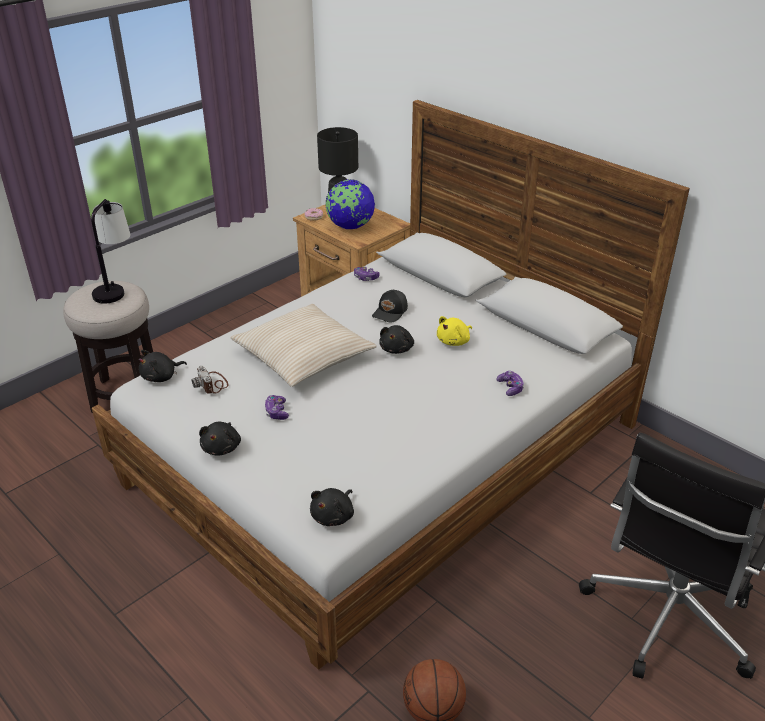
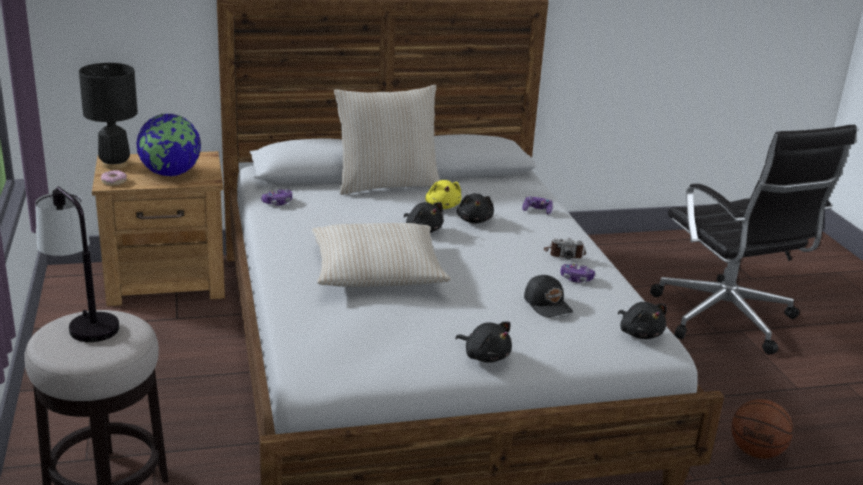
camera: 60 degrees left, 10 degrees down
(161, 377) = (310, 355): black plush toy -> black plush toy (474, 220)
(212, 384) = (370, 328): camera -> camera (564, 254)
(276, 412) = (457, 312): game controller -> game controller (576, 278)
(390, 312) = (358, 213): black cap -> black cap (548, 305)
(459, 304) = (386, 185): none -> beige pillow

